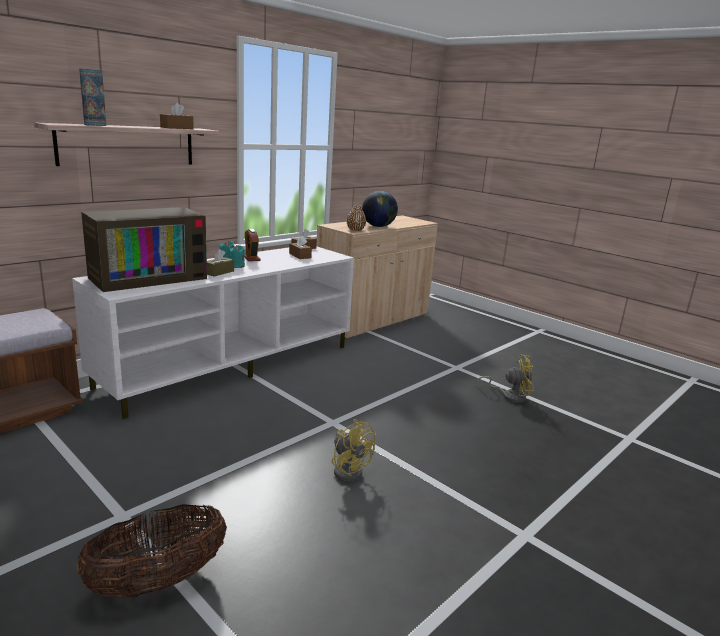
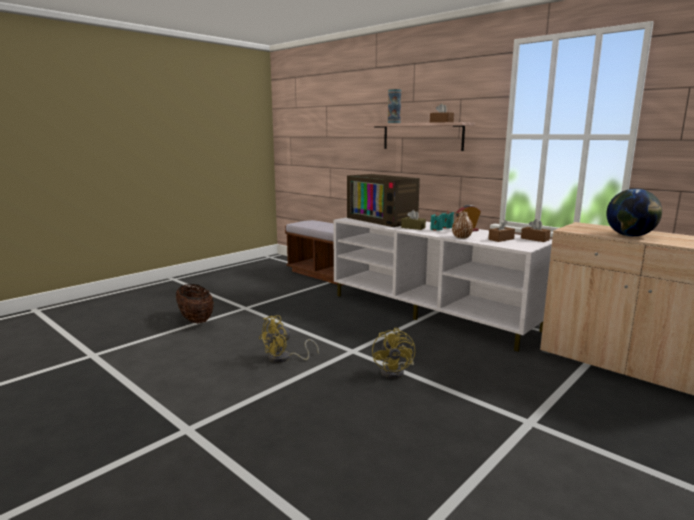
camera: 90 degrees right, 5 degrees down
(355, 229) = (582, 230): brown vase -> brown vase (461, 237)
(509, 396) = (466, 460): yellow fan -> yellow fan (396, 371)

